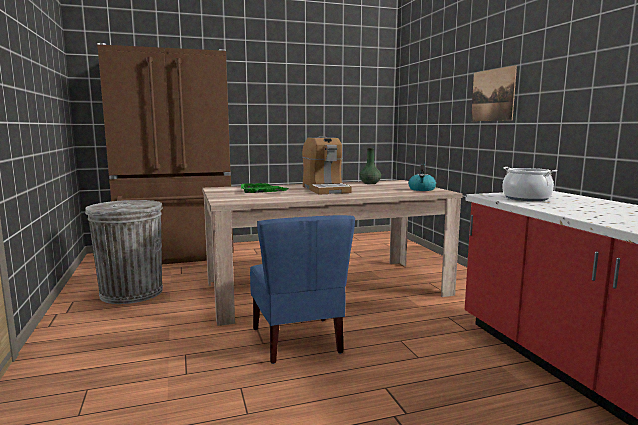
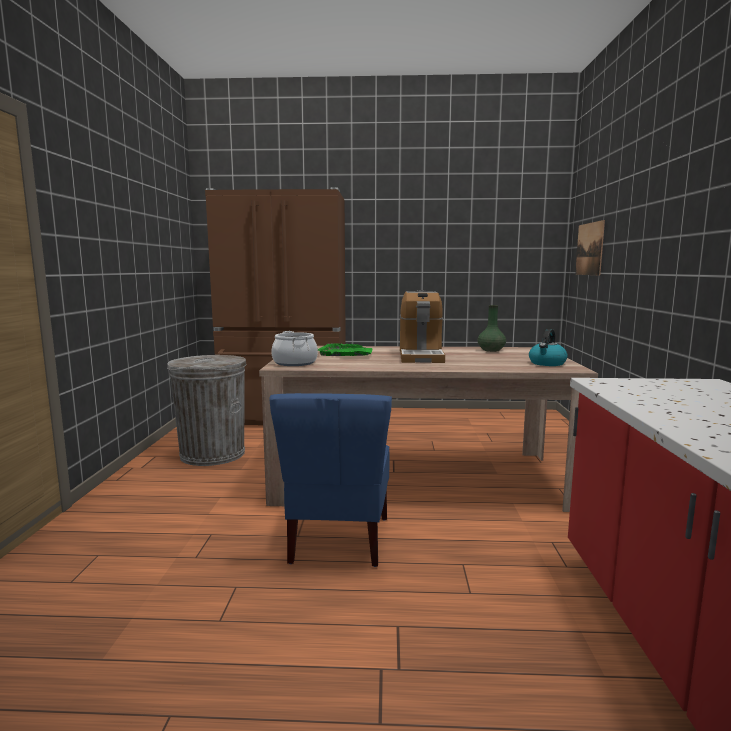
camera: 20 degrees right, 0 degrees up
(492, 95) = (672, 234): picture -> picture (589, 249)
(526, 198) = (652, 391): cooking pot -> cooking pot (294, 363)

